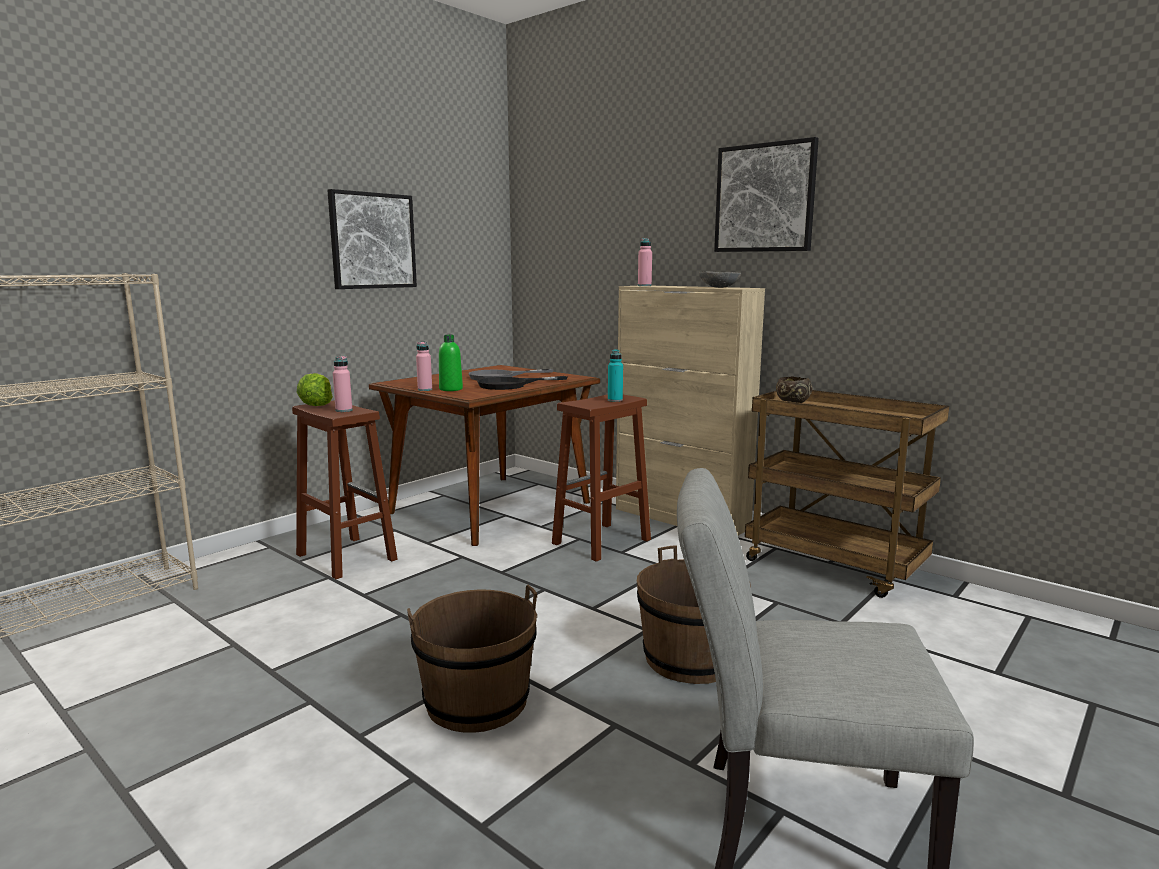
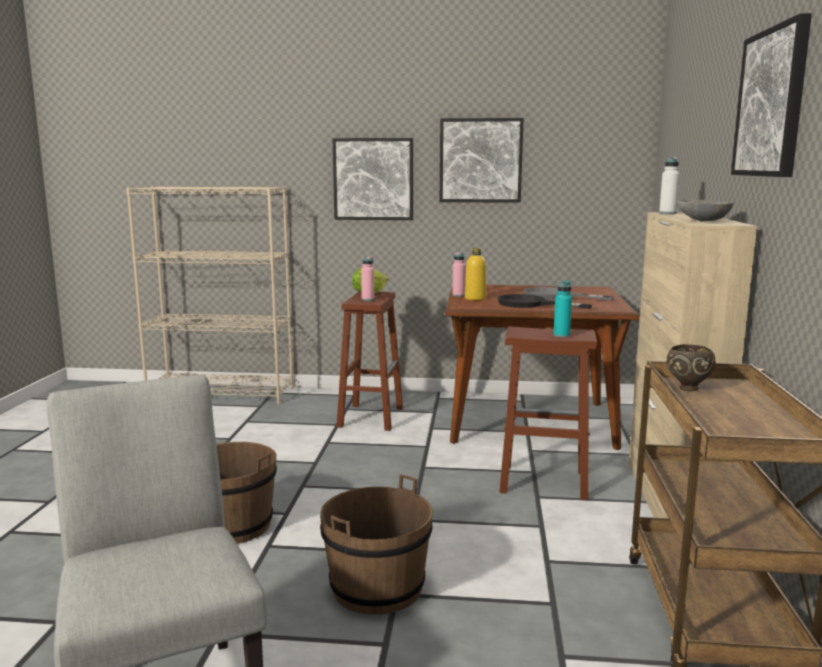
camera: 55 degrees right, 0 degrees up
(254, 262) = (373, 179): none -> picture
(451, 389) = (475, 298): green bottle -> yellow bottle
(644, 286) = (667, 213): pink bottle -> white bottle

